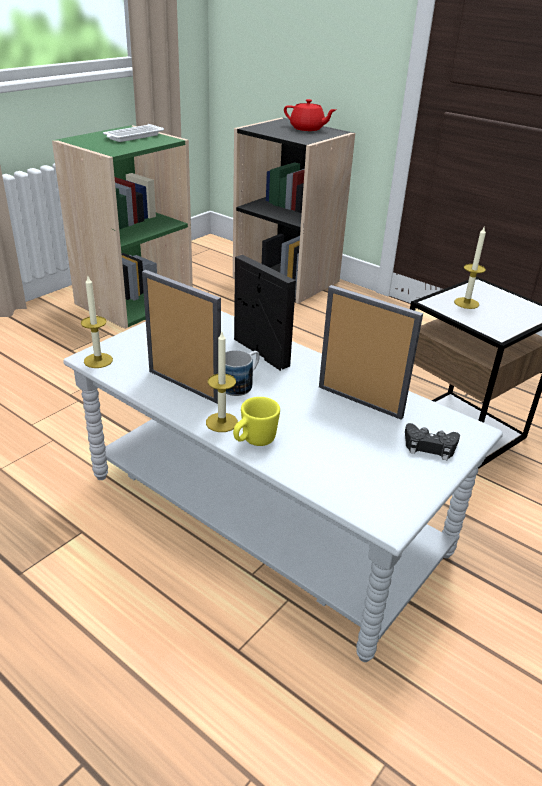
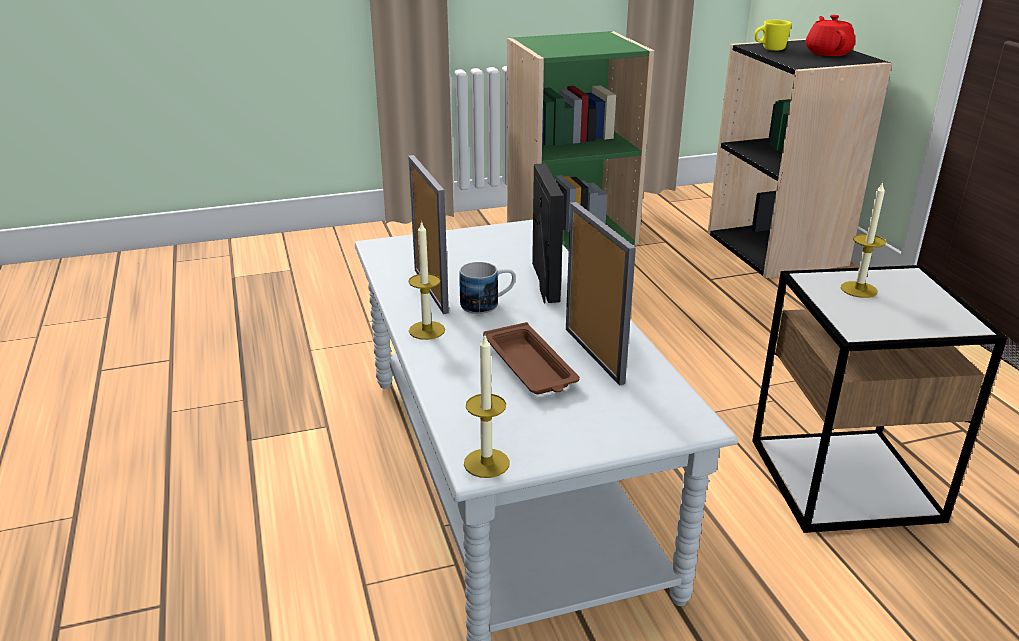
camera: 35 degrees right, 5 degrees down
(98, 360) = (381, 250): candle -> candle (486, 463)
(133, 137) = (595, 42): white tray -> none
(254, 441) = (436, 355): yellow mug -> yellow mug (769, 49)
(307, 129) = (827, 53): red teapot -> red teapot turned 150 degrees counterclockwise
(330, 426) = (530, 367): none -> brown tray
(429, 446) = (618, 420): black game controller -> none

